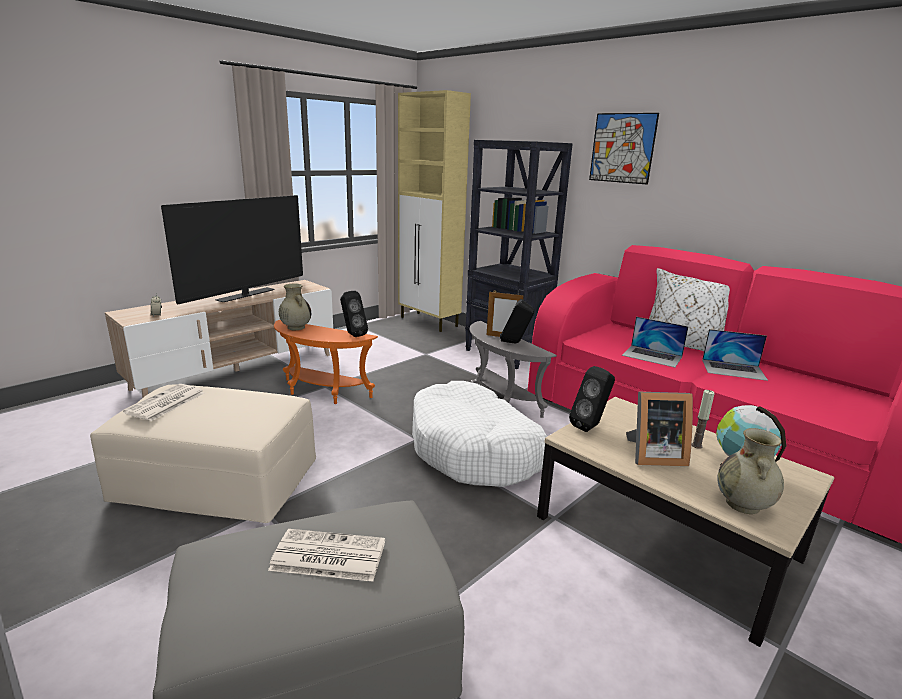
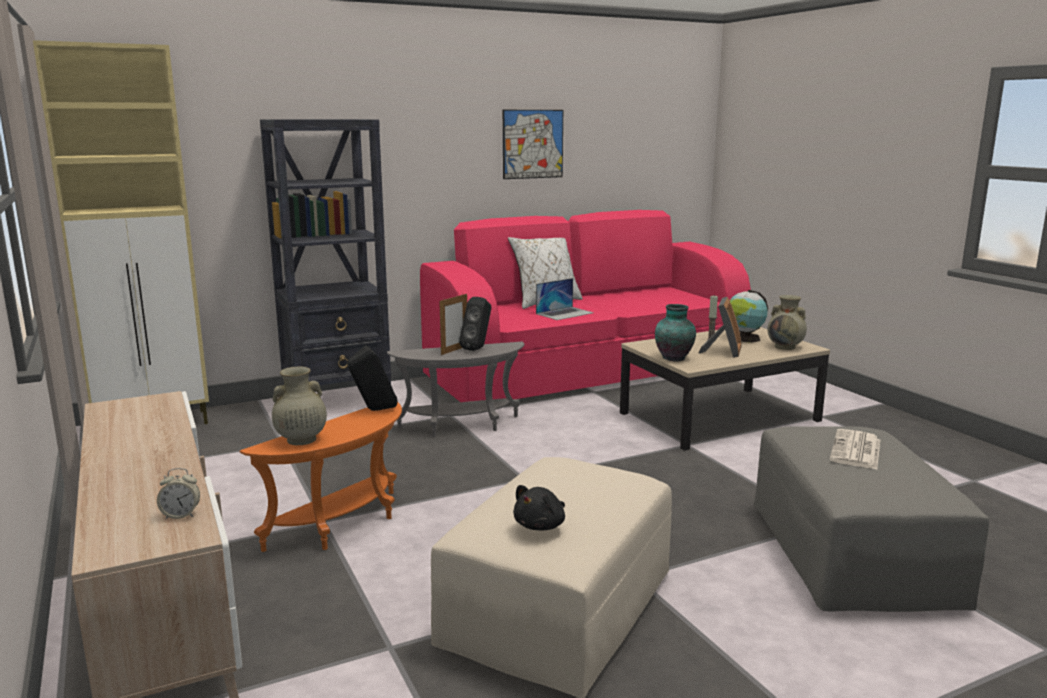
camera: 70 degrees left, 5 degrees down
(165, 403) = (541, 525): newspaper -> black plush toy
(246, 295) = (133, 446): television -> none
(475, 450) = (564, 455): white dog bed -> none
(590, 426) = (674, 358): black speaker -> vase
(622, 148) = (418, 122): picture -> picture (533, 144)
(733, 369) = (607, 302): laptop -> none

